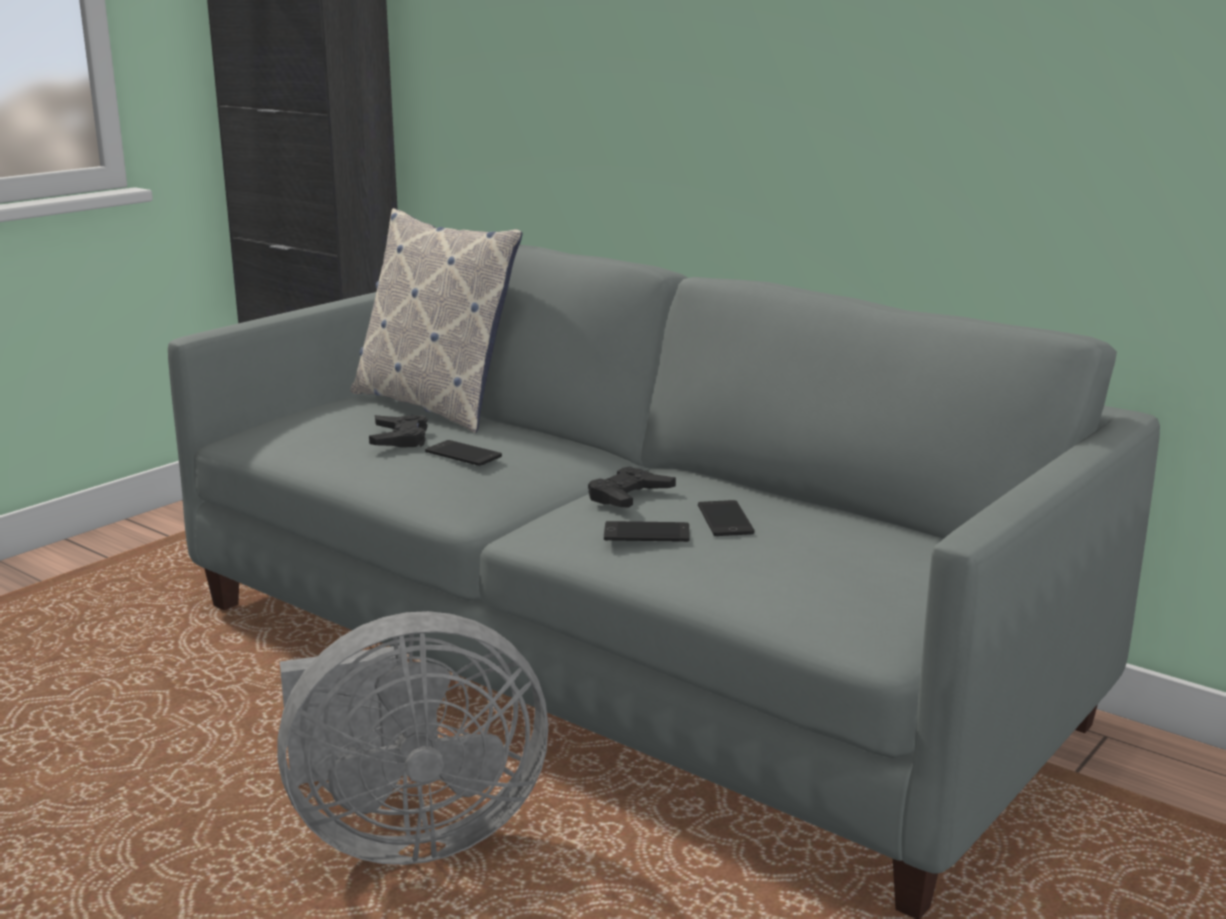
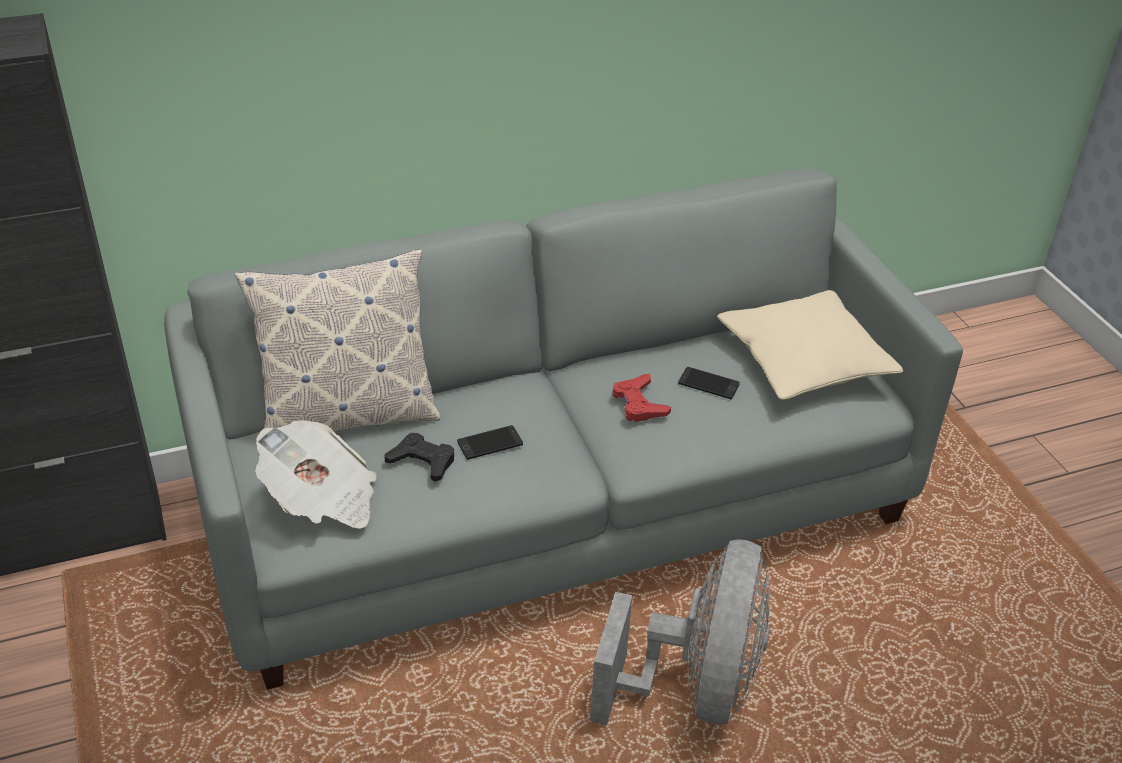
camera: 60 degrees left, 20 degrees up
(304, 422) = (321, 499): none -> newspaper
(628, 496) = (639, 403): black game controller -> red game controller
(646, 533) = (705, 422): phone -> none
(873, 563) = (803, 362): none -> beige pillow

